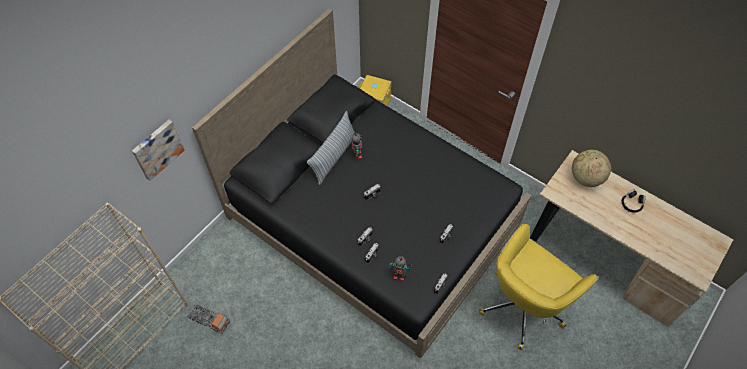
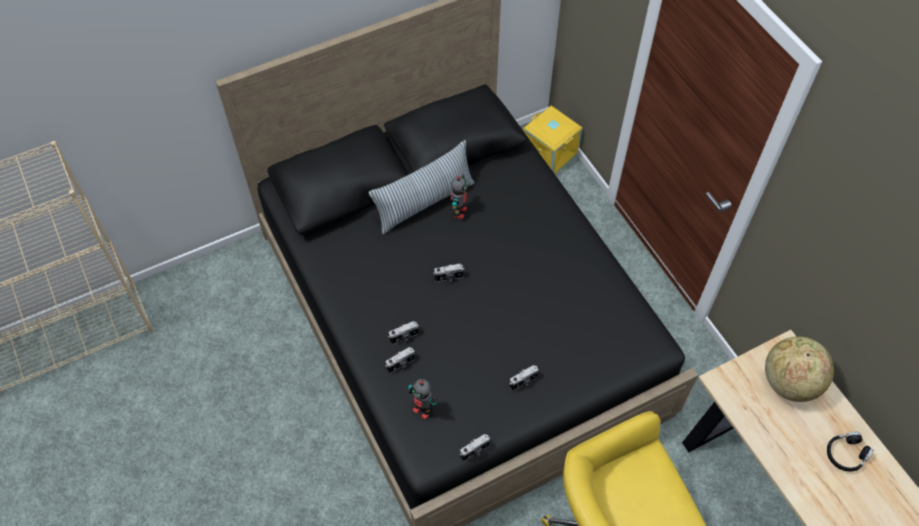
camera: 25 degrees right, 0 degrees up
(157, 149) = (152, 93): picture -> none
(209, 320) = (168, 363): toy truck -> none

